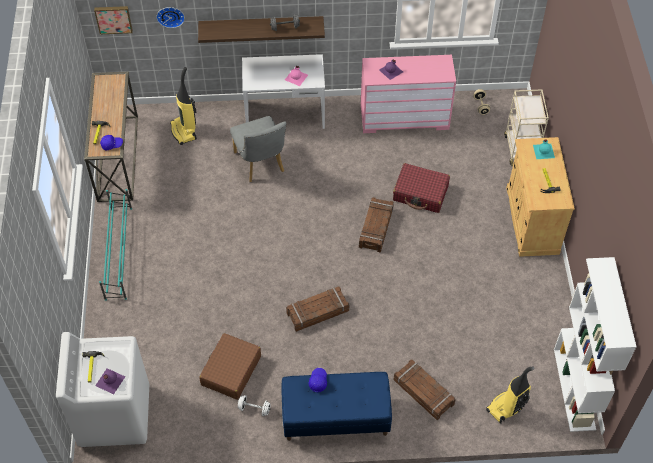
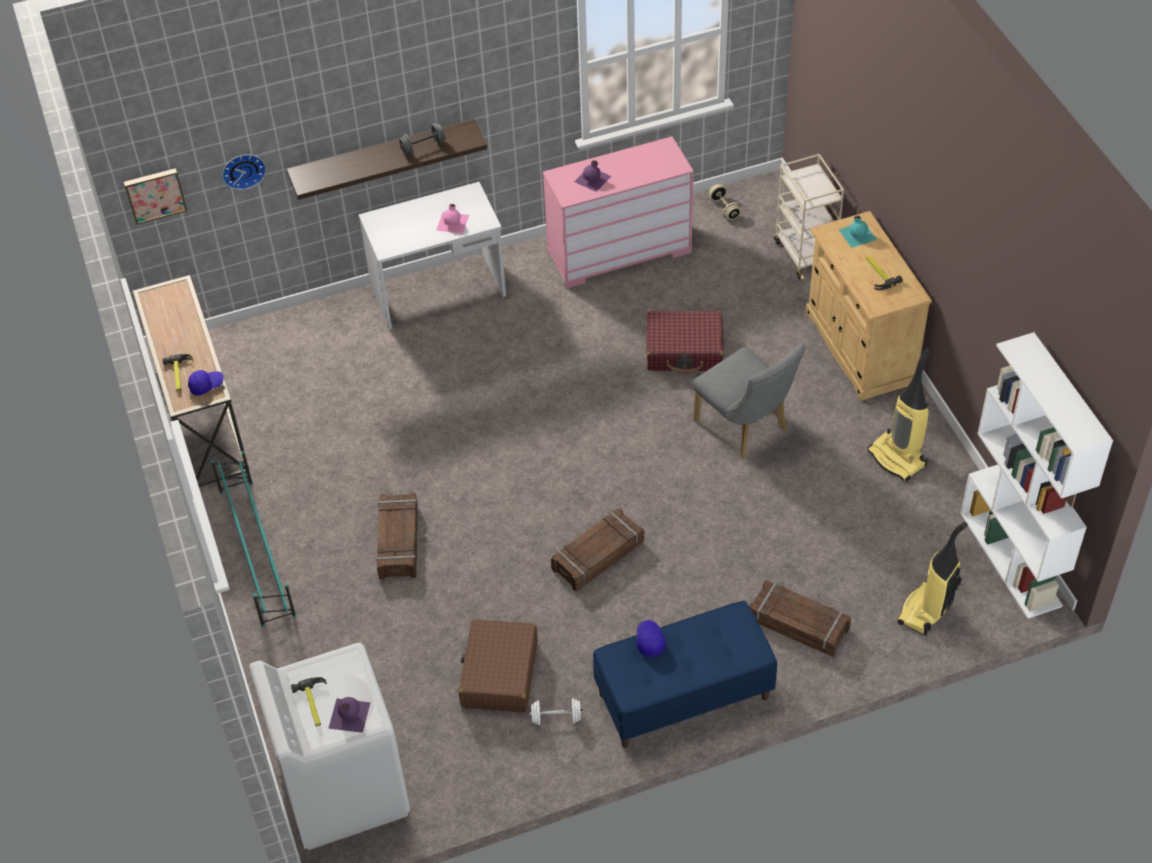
camera: 15 degrees left, 5 degrees down
(184, 131) = (291, 352): vacuum cleaner -> vacuum cleaner (898, 458)
(261, 165) = (429, 370): grey chair -> grey chair (746, 429)
(375, 228) = (637, 415): crate -> crate (398, 541)

